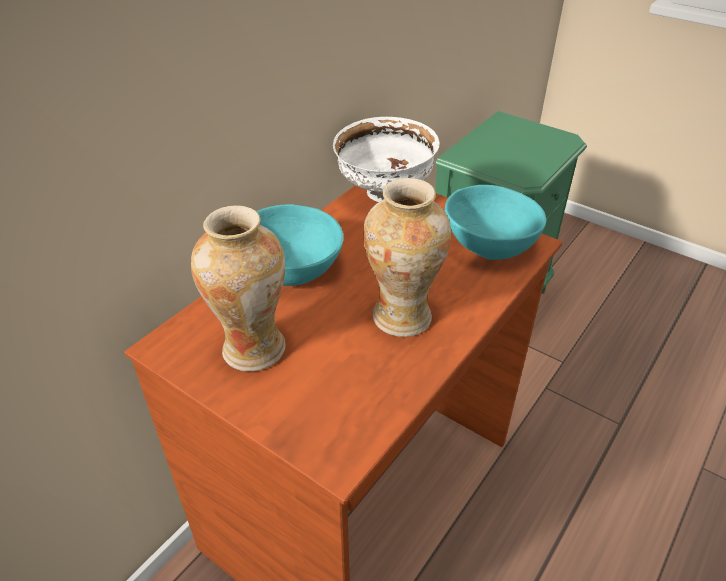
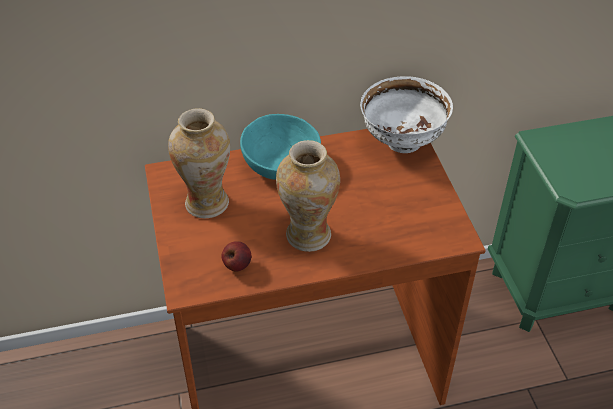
camera: 40 degrees right, 5 degrees up
(366, 392) = (237, 265): none -> apple
(489, 245) = (426, 222): turquoise bowl -> none

